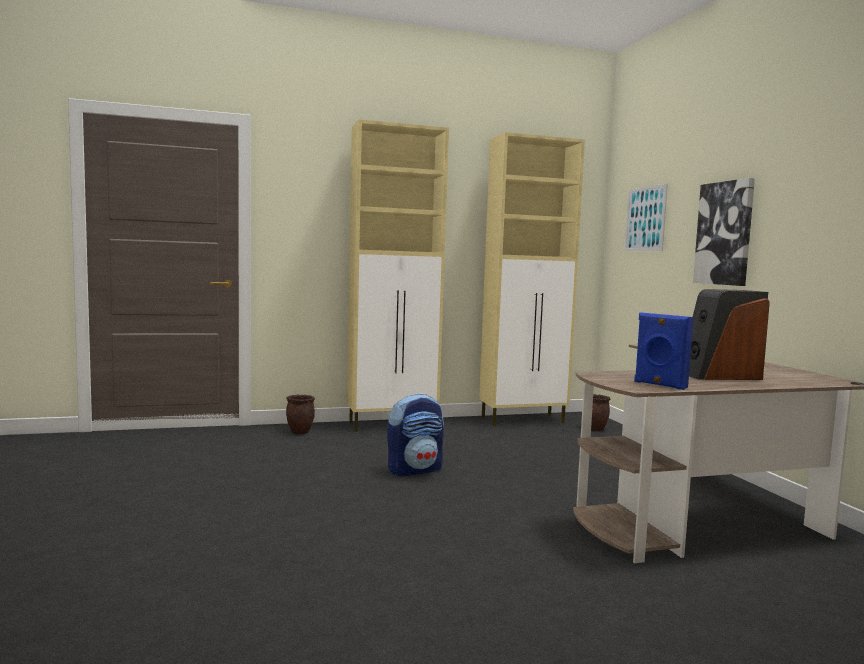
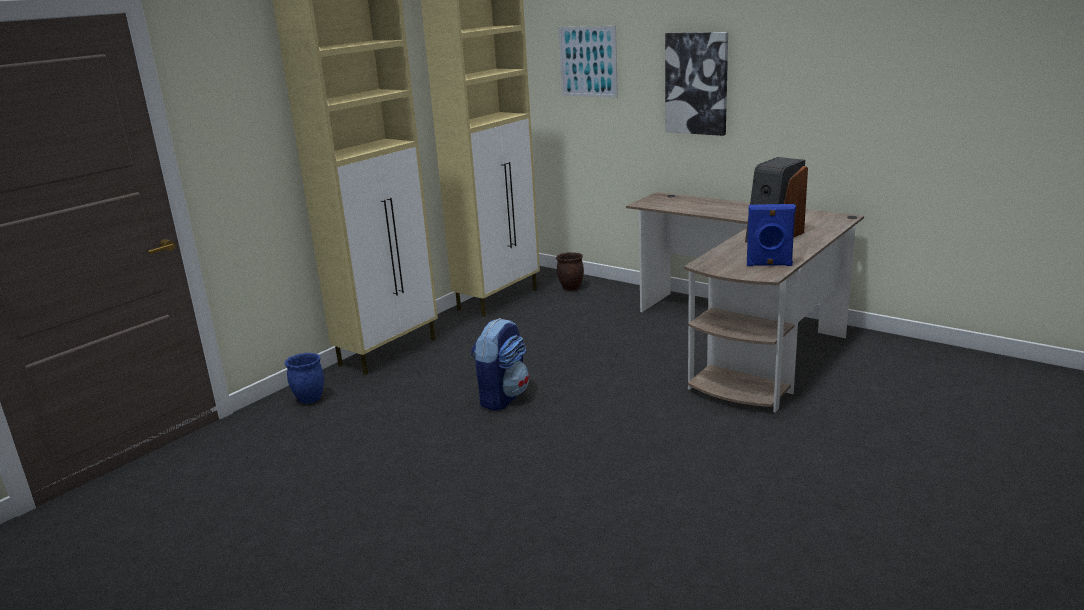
camera: 35 degrees left, 15 degrees up
(300, 432) = (310, 399): brown planter -> blue planter

